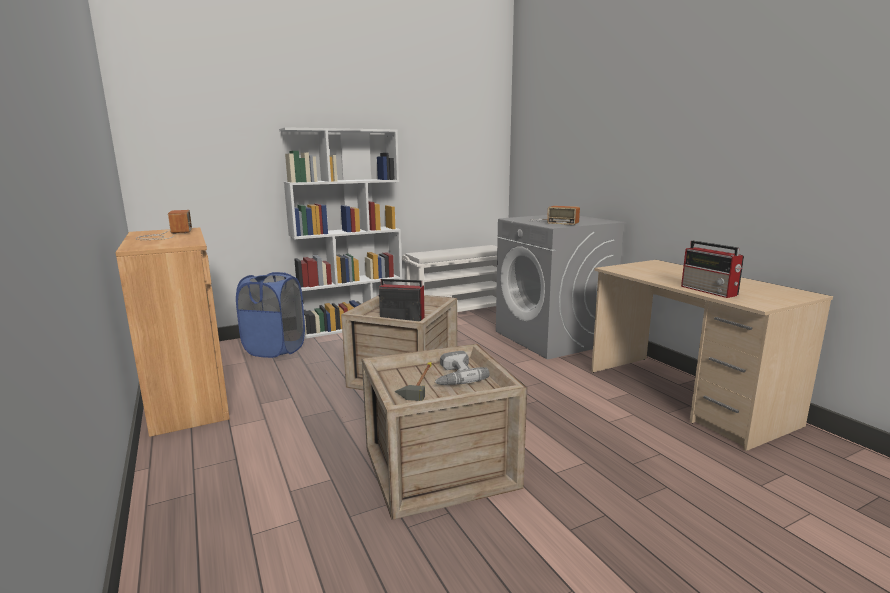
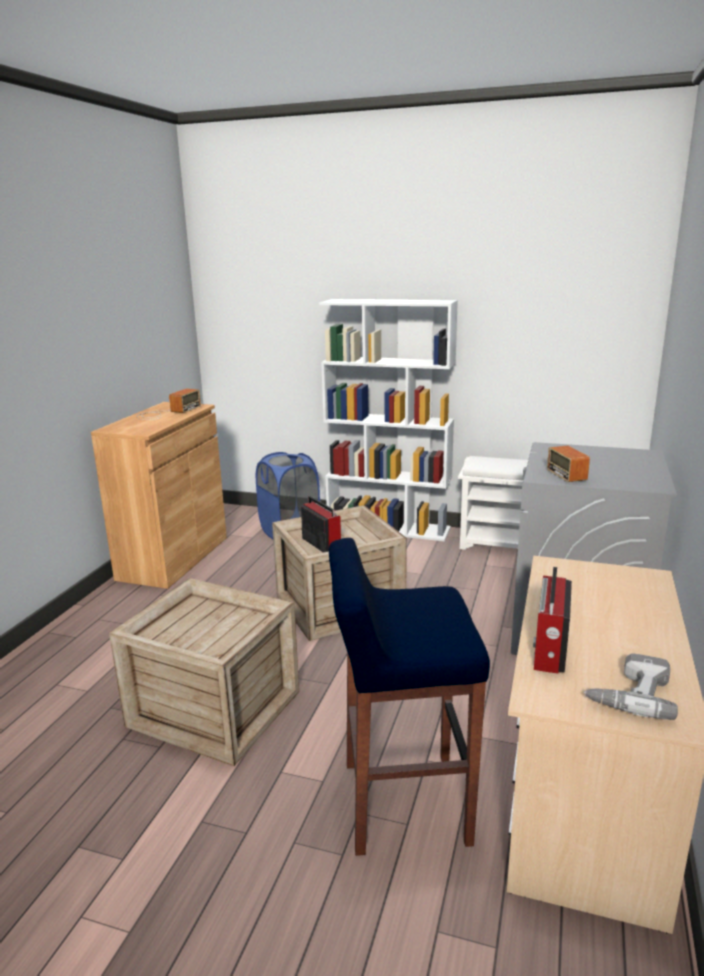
camera: 45 degrees right, 5 degrees up
(417, 382) = (191, 619): hammer -> none
(453, 376) = (223, 626): power drill -> power drill (629, 693)
(639, 446) = (402, 802): none -> blue stool

